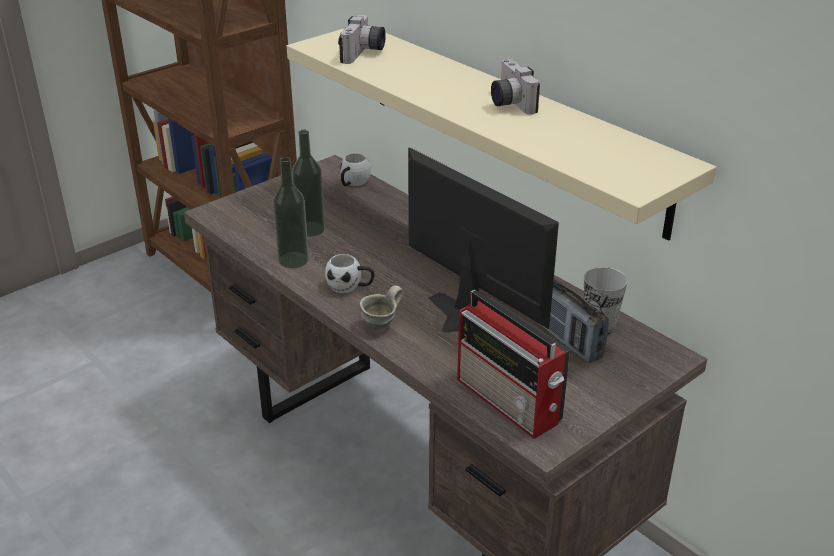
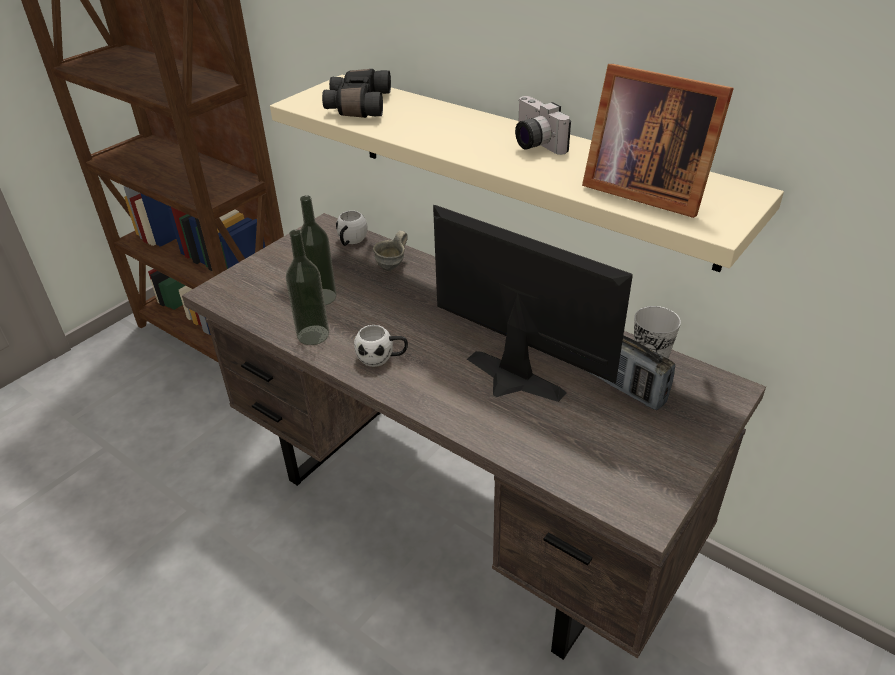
camera: 10 degrees left, 5 degrees up
(364, 53) = (357, 106): camera -> black binoculars
(382, 325) = (430, 398): grey mug -> grey mug (393, 266)
(510, 402) = (592, 470): radio -> none
(587, 151) = (643, 190): none -> picture frame

